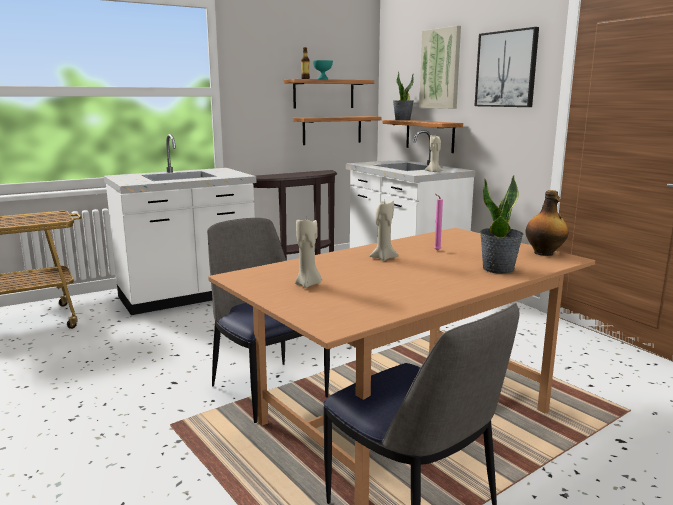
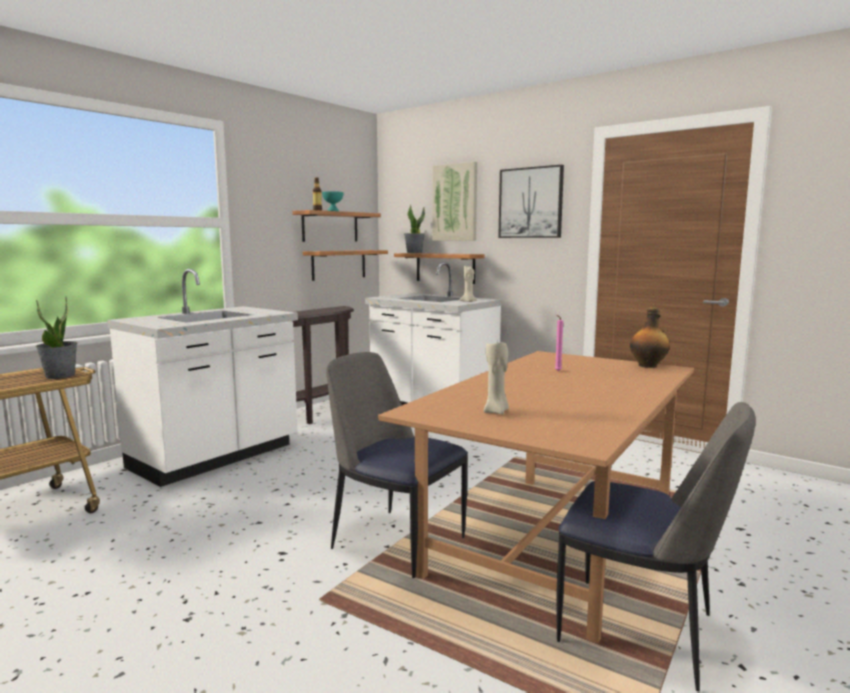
camera: 20 degrees left, 5 degrees down
(383, 258) = (522, 381): beige candle -> none
(498, 269) = (636, 381): potted plant -> potted plant (60, 376)

